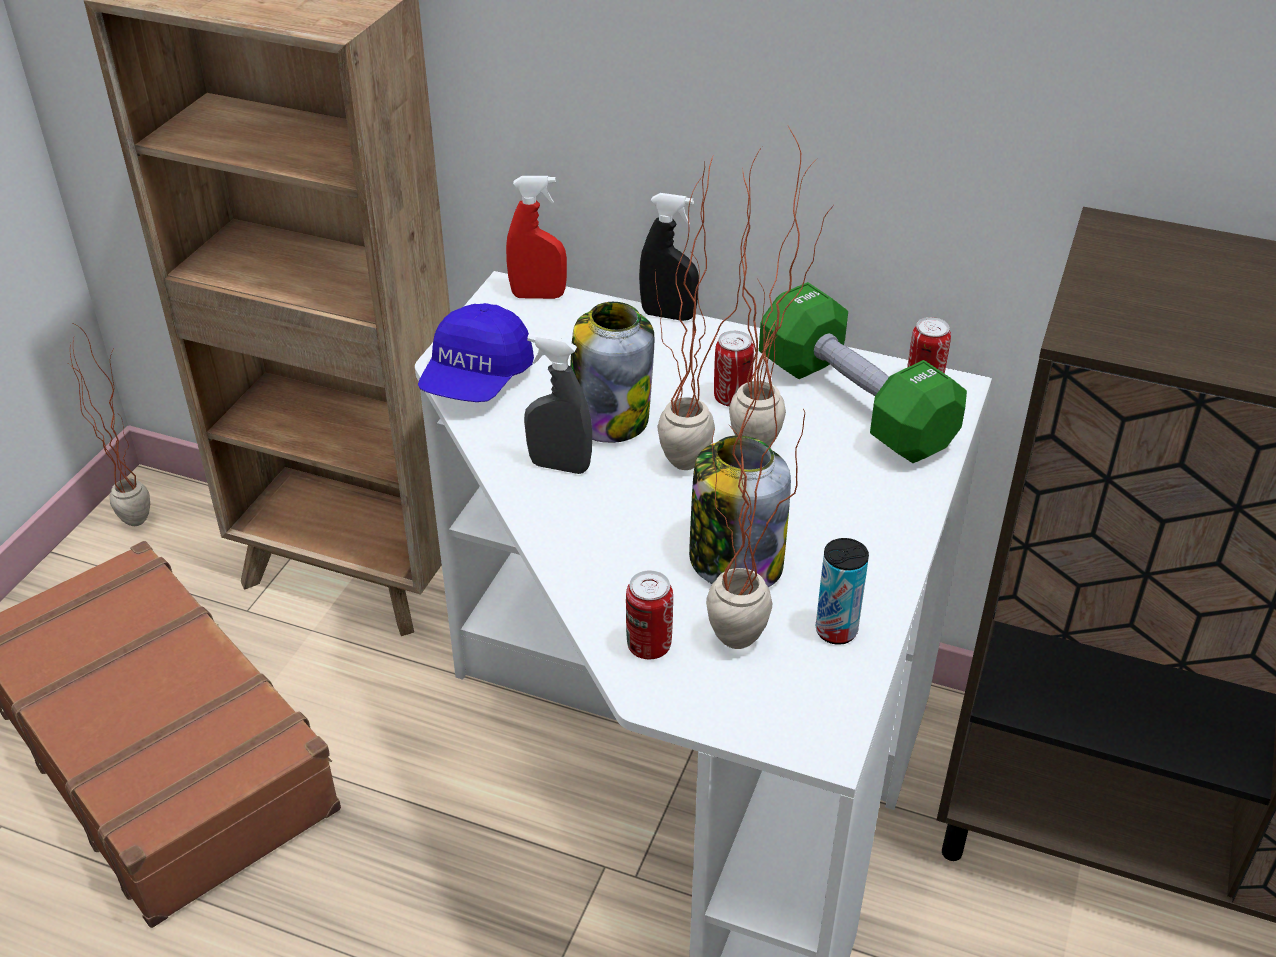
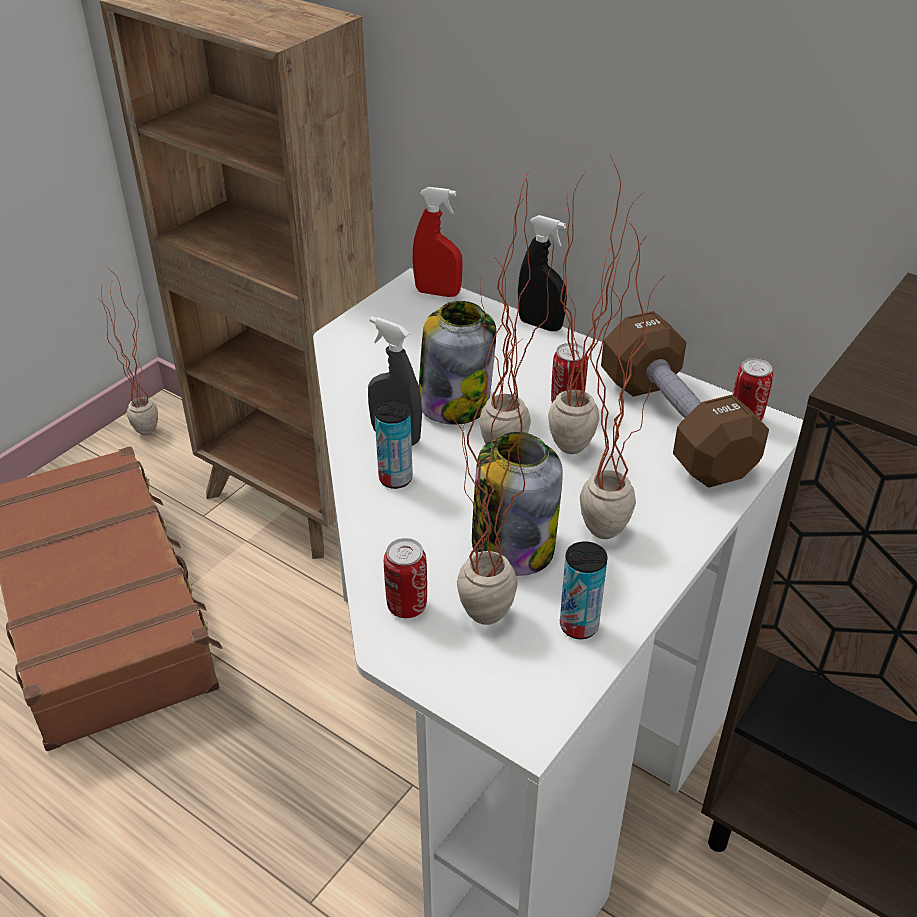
camera: 15 degrees right, 0 degrees up
(476, 379) = (358, 353): blue cap -> none
(579, 512) = (395, 478): none -> can
(820, 516) = (605, 519): none -> potted plant
(854, 404) = (674, 426): green dumbbell -> brown dumbbell

